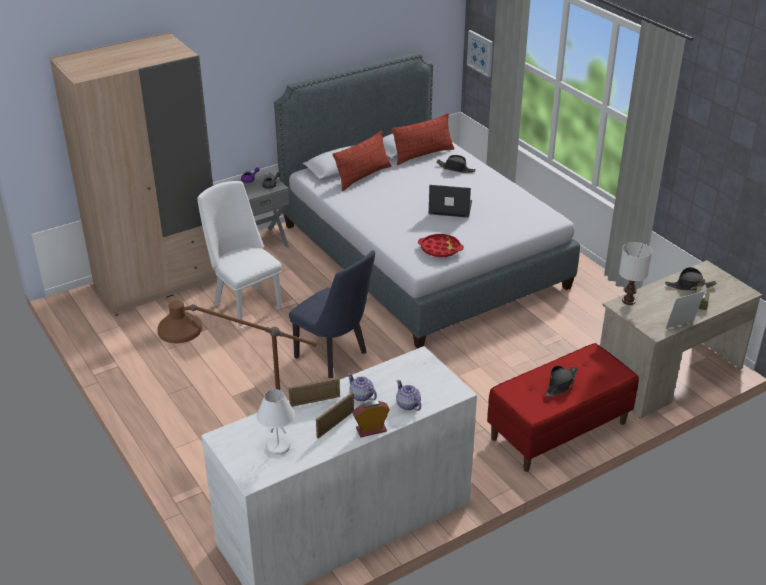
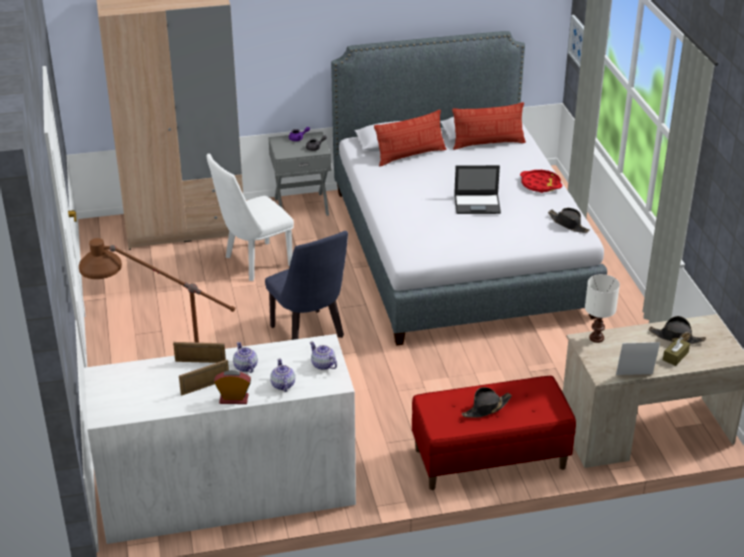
camera: 20 degrees right, 0 degrees up
(245, 303) = (253, 263): white chair -> white chair turned 105 degrees counterclockwise
(277, 447) = (141, 394): white table lamp -> none
(432, 377) = (323, 365): none -> teapot
(440, 249) = (439, 245): red tray -> red tray (540, 184)
(449, 208) = (477, 204): laptop -> laptop turned 150 degrees clockwise
(456, 168) = (513, 164): black hat -> black hat (568, 224)

